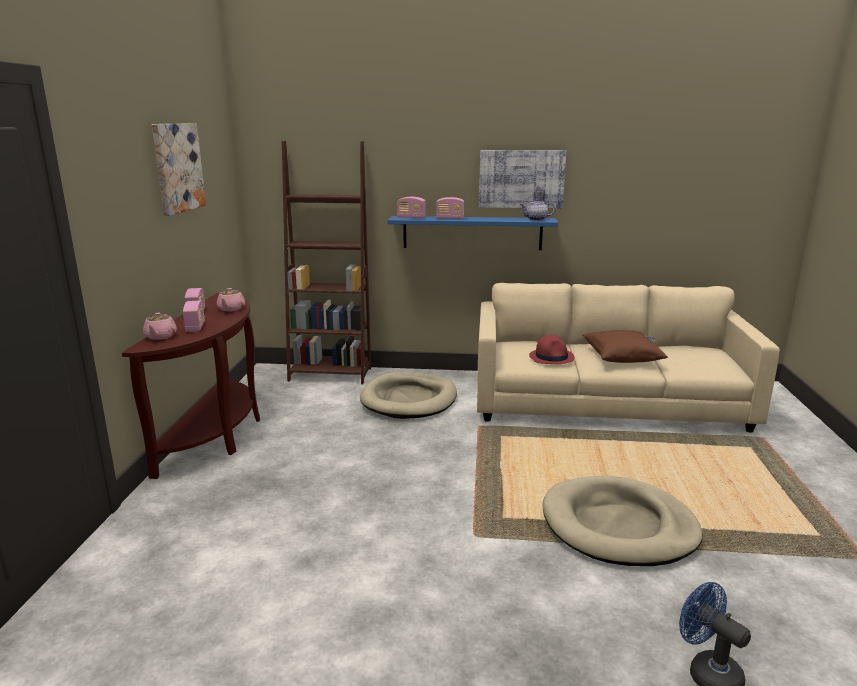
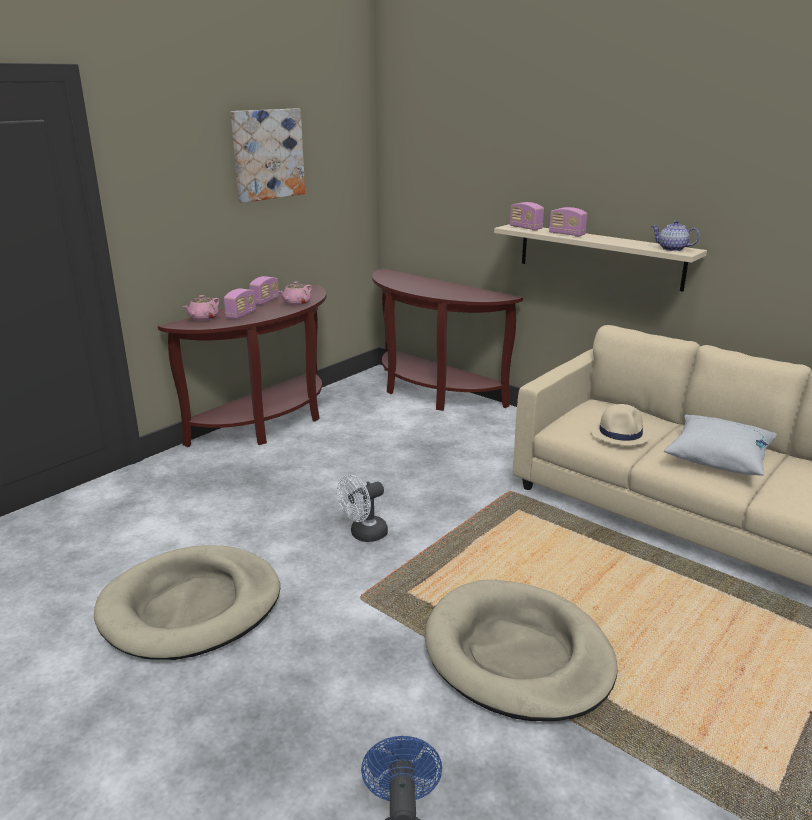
camera: 35 degrees right, 5 degrees up
(330, 374) = (430, 392): brown bookcase -> brown console table
(409, 400) = (473, 441): beige dog bed -> beige dog bed (191, 607)
(417, 492) = (364, 535): none -> white fan
(472, 233) = (599, 256): blue shelf -> beige shelf
(521, 179) = (666, 191): picture -> none
(551, 357) = (621, 433): red hat -> beige hat
(621, 357) = (718, 459): brown pillow -> grey pillow

